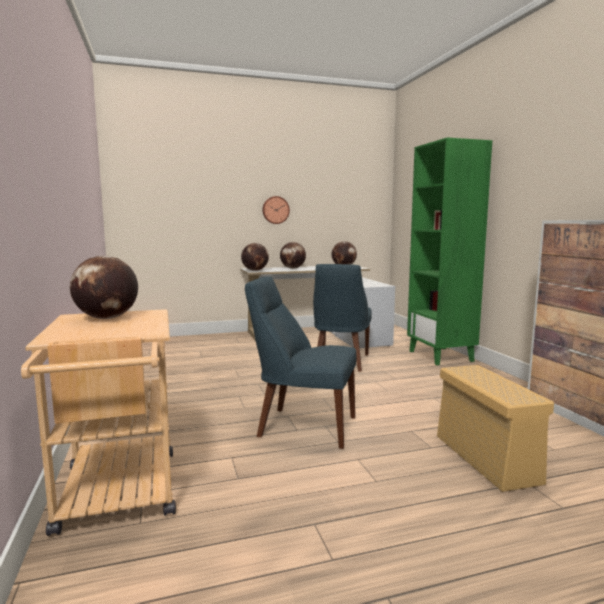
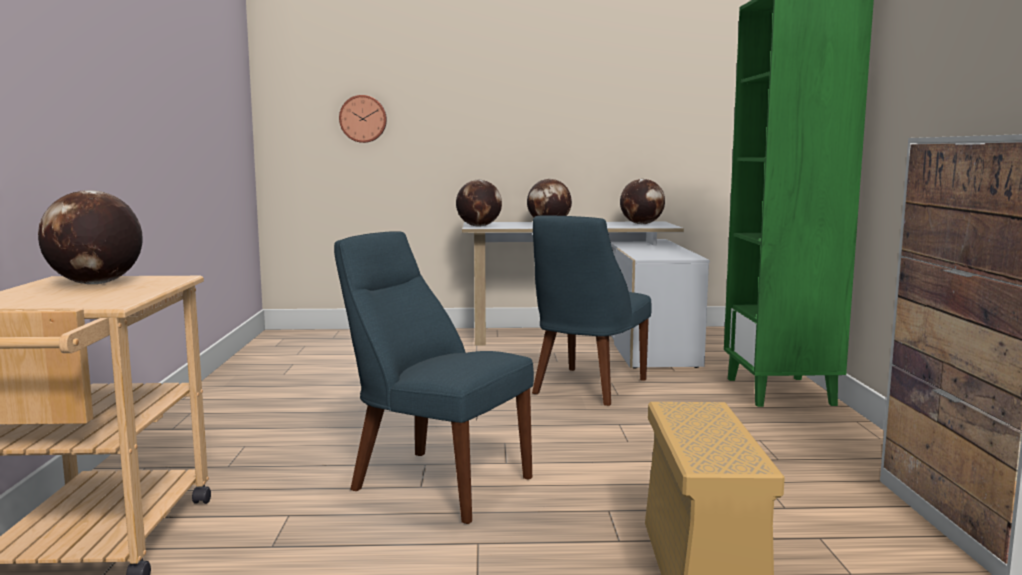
camera: 15 degrees right, 0 degrees up
(275, 210) = (527, 124): wall clock -> wall clock (363, 119)

